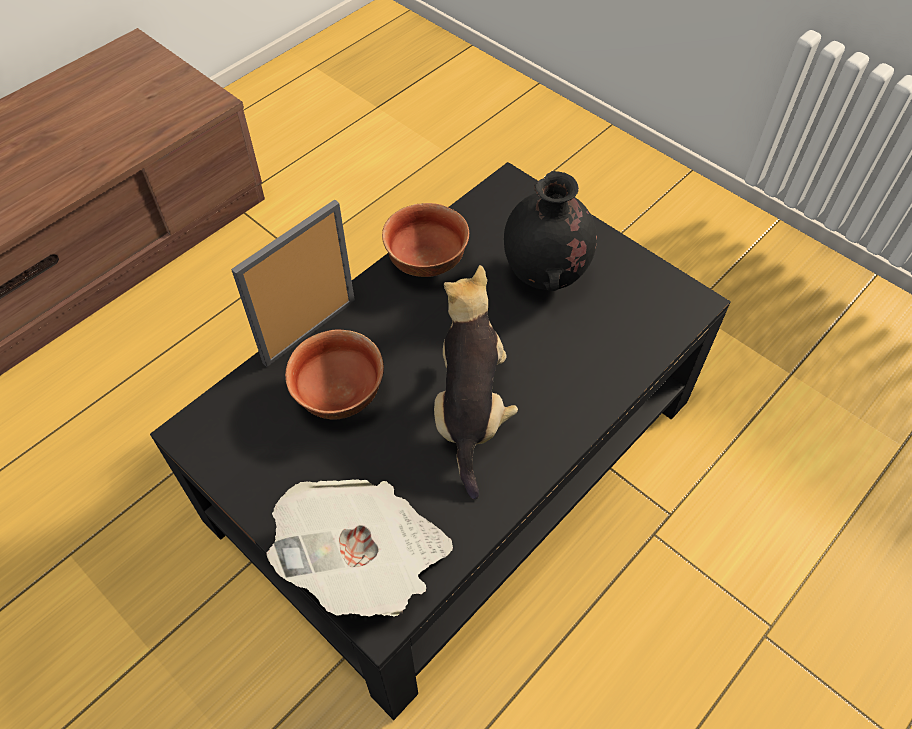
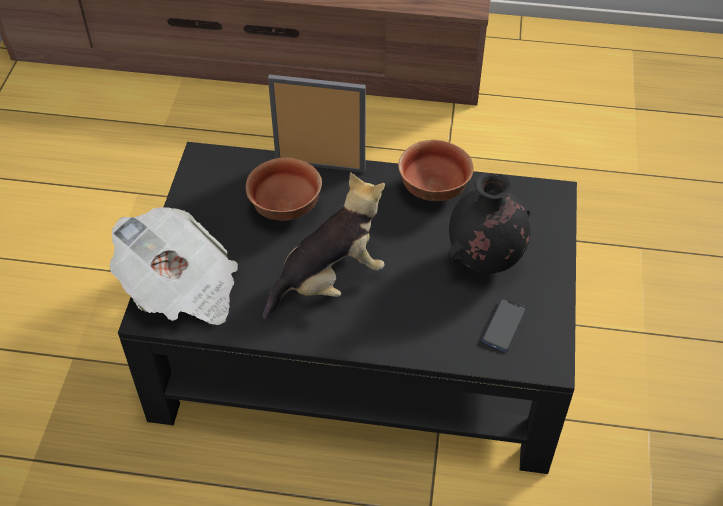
camera: 55 degrees right, 5 degrees down
(630, 307) = (504, 325): none -> phone

